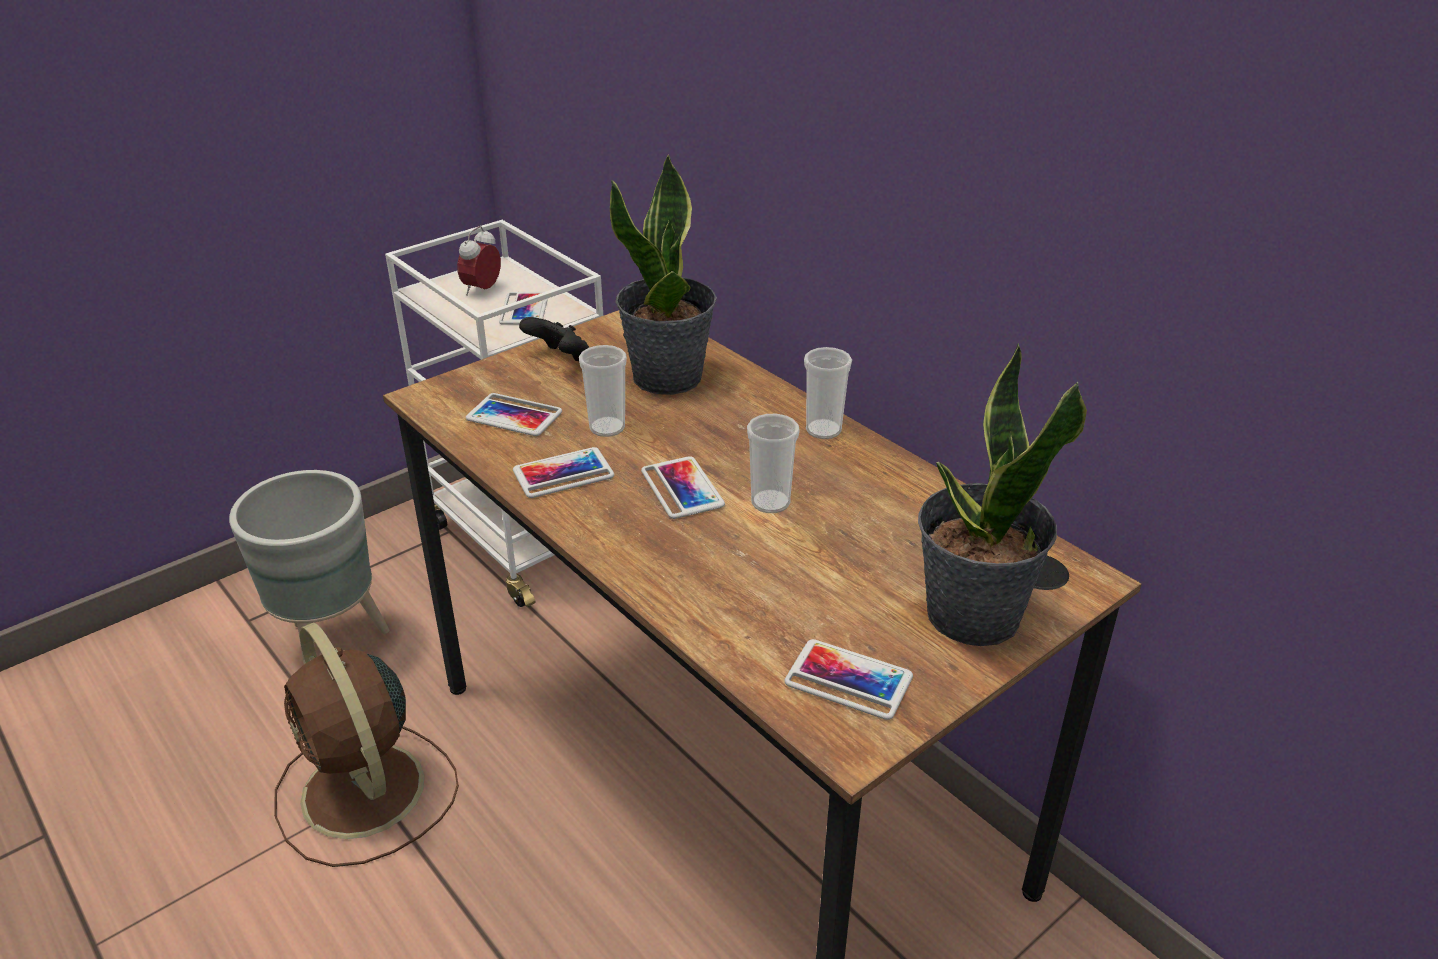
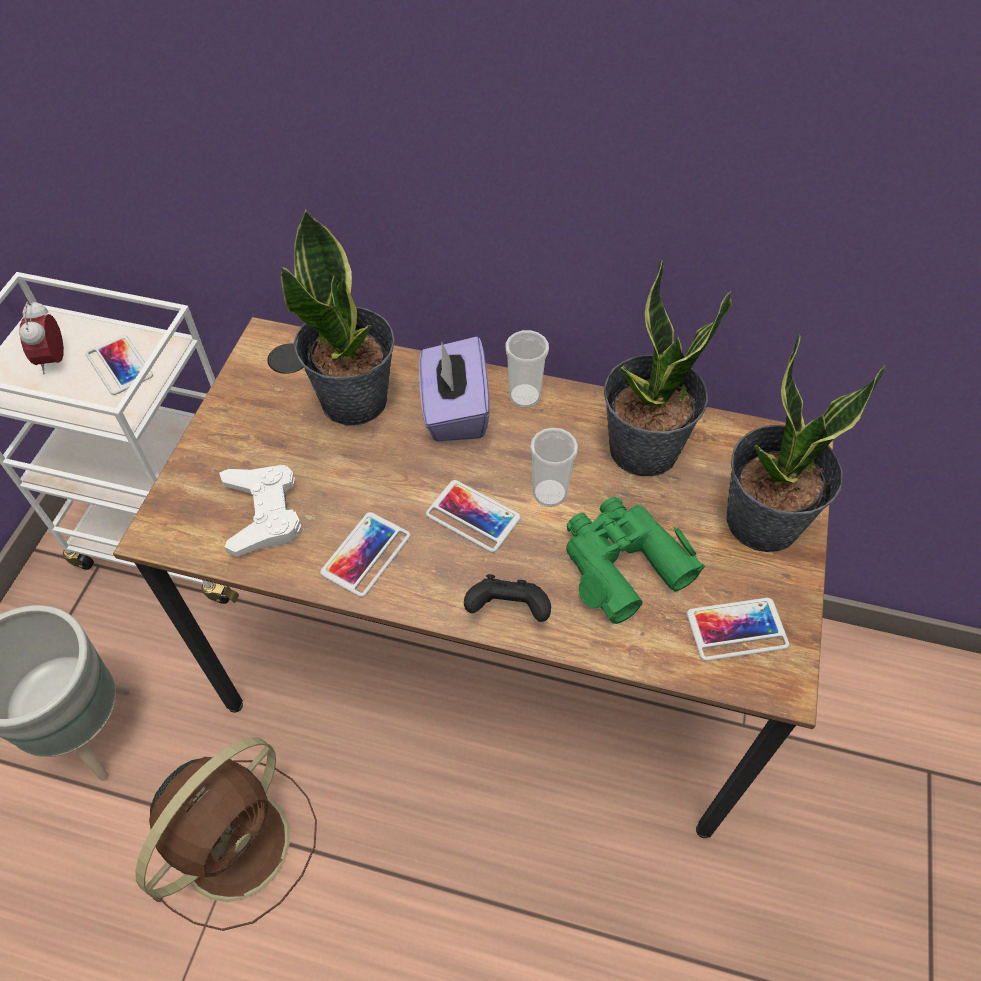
camera: 35 degrees left, 20 degrees up
(365, 794) = (239, 839): brown fan -> brown fan turned 75 degrees counterclockwise
(514, 415) = (263, 513): phone -> white game controller
(559, 358) = (240, 425): black game controller -> black game controller (508, 610)
(607, 428) = (355, 484): cup -> none
(746, 415) = (454, 411): none -> purple tissue box
(785, 578) = (622, 563): none -> green binoculars
(900, 510) = (643, 450): none -> potted plant

